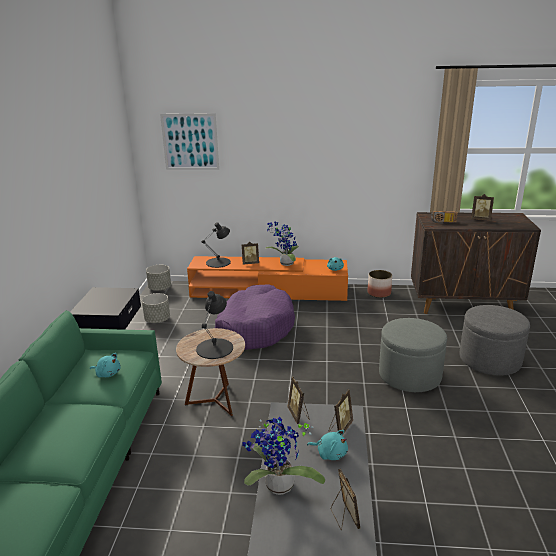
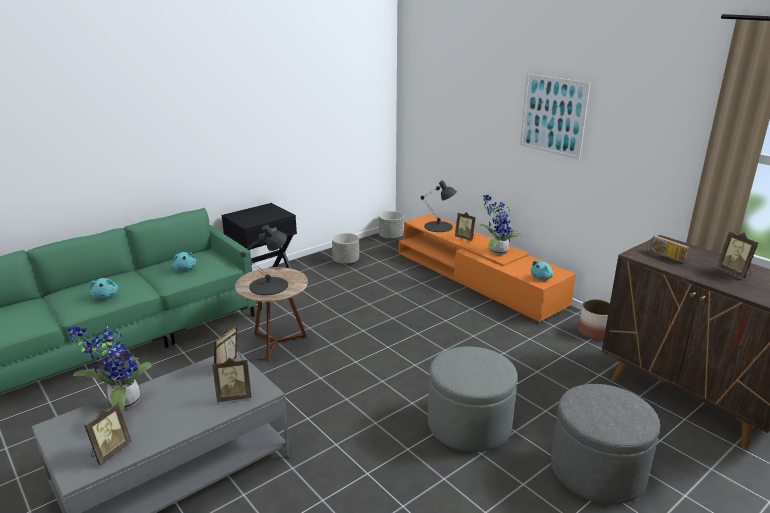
camera: 45 degrees right, 0 degrees up
(190, 142) = (440, 84): picture -> picture (553, 116)
(254, 328) = (406, 304): purple dog bed -> none
(330, 453) = (191, 407): turquoise plush toy -> turquoise plush toy (106, 296)

